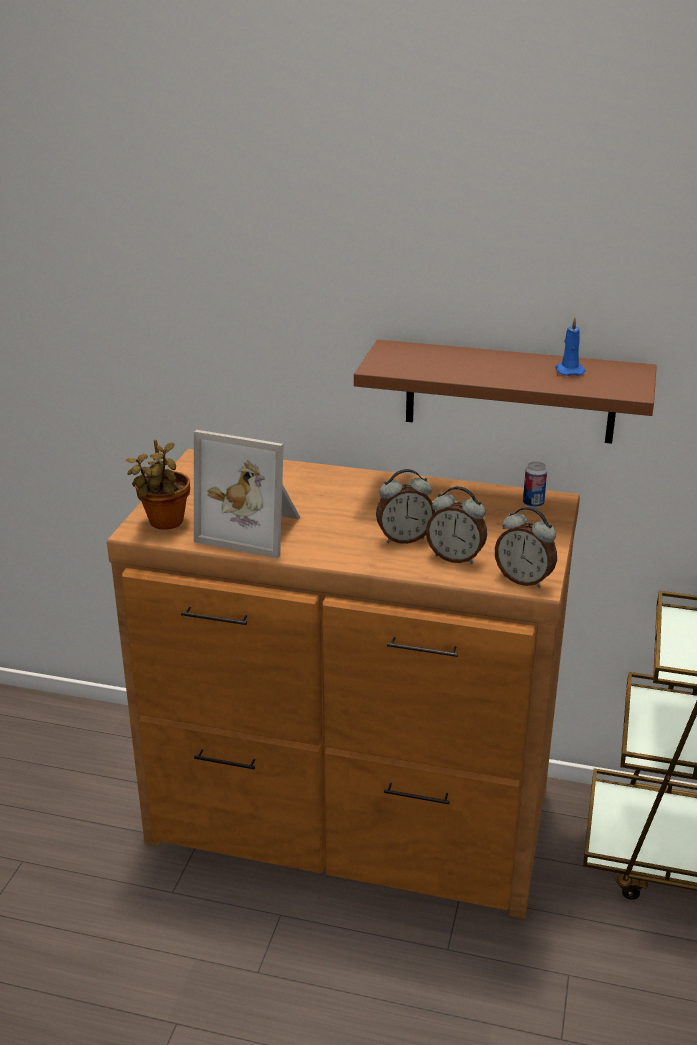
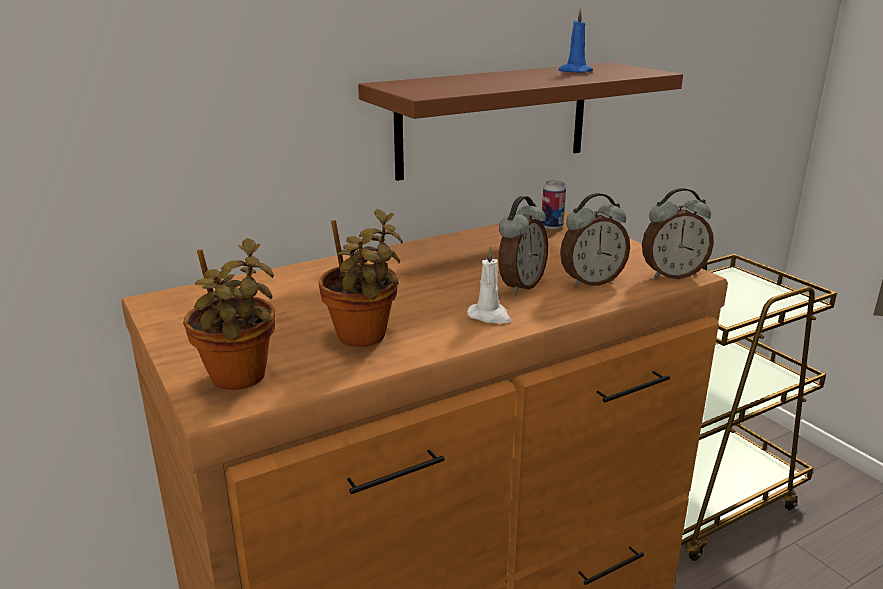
camera: 45 degrees left, 5 degrees down
(254, 529) = (364, 338): picture frame -> potted plant
(343, 549) = (490, 316): none -> white candle

